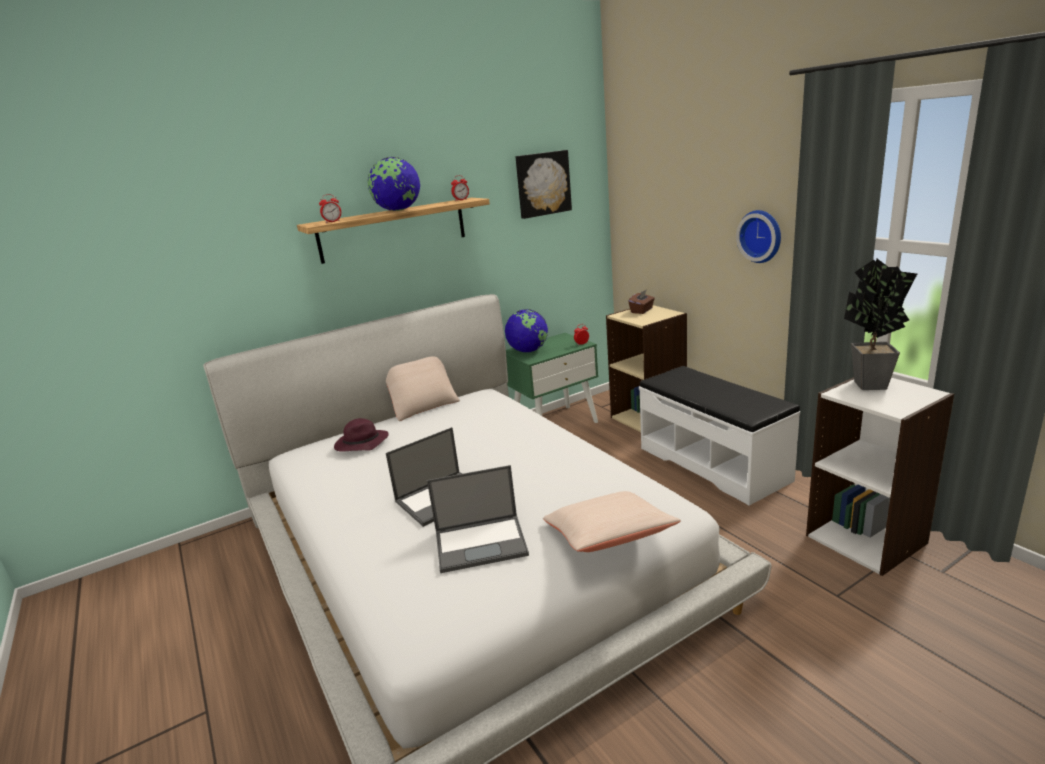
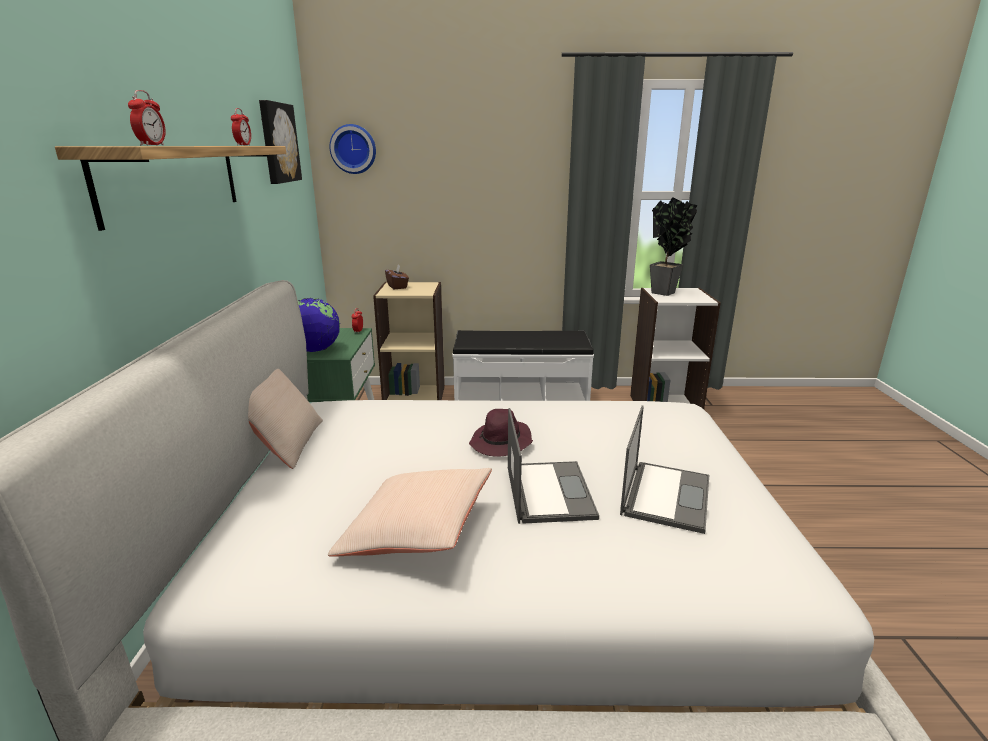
camera: 60 degrees left, 0 degrees up
(361, 444) = (312, 511): purple hat -> purple hat (501, 443)
(398, 210) = (204, 145): globe -> none
(608, 537) = (705, 439): beige pillow -> beige pillow (416, 531)
(761, 236) = (522, 198): wall clock -> wall clock (353, 149)

